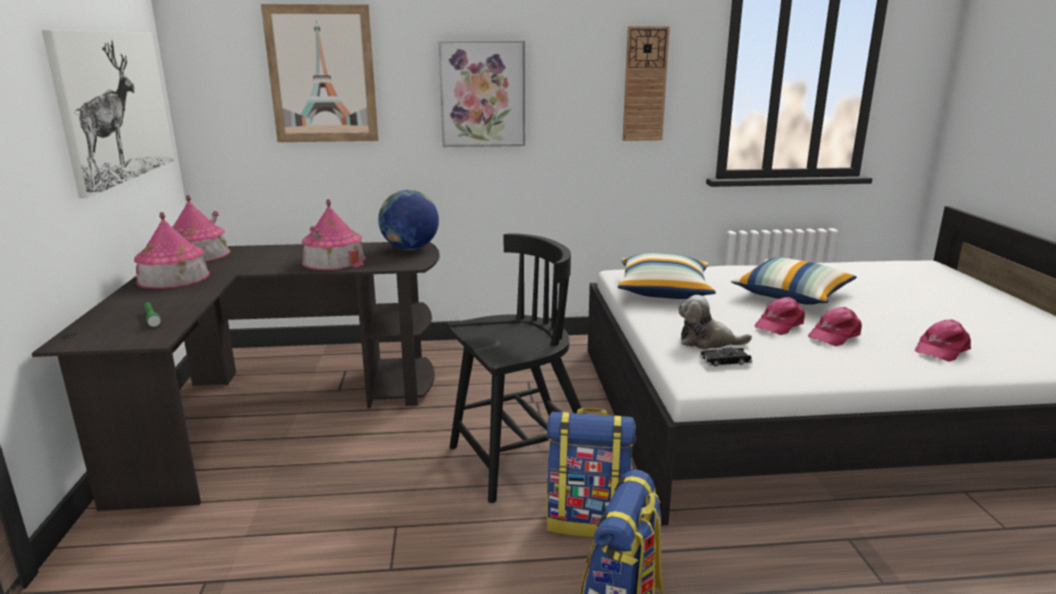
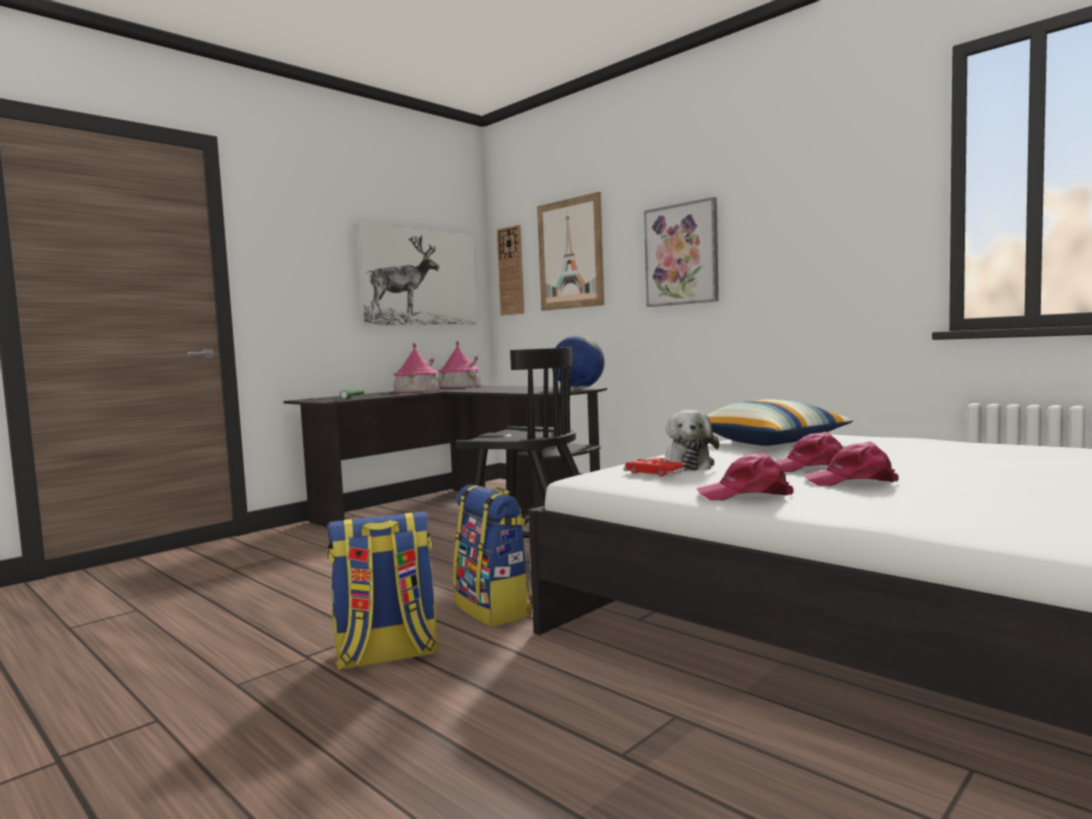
camera: 50 degrees right, 15 degrees down
(334, 260) = (513, 390): toy house -> none
(645, 84) = (842, 222): wall clock -> wall clock (511, 271)
(707, 341) = (687, 465): plush toy -> plush toy turned 150 degrees counterclockwise
(725, 361) = (653, 473): black toy car -> red toy car
(791, 296) = (920, 459): pillow -> none
(941, 349) = (977, 510): pink cap -> pink cap (746, 494)

